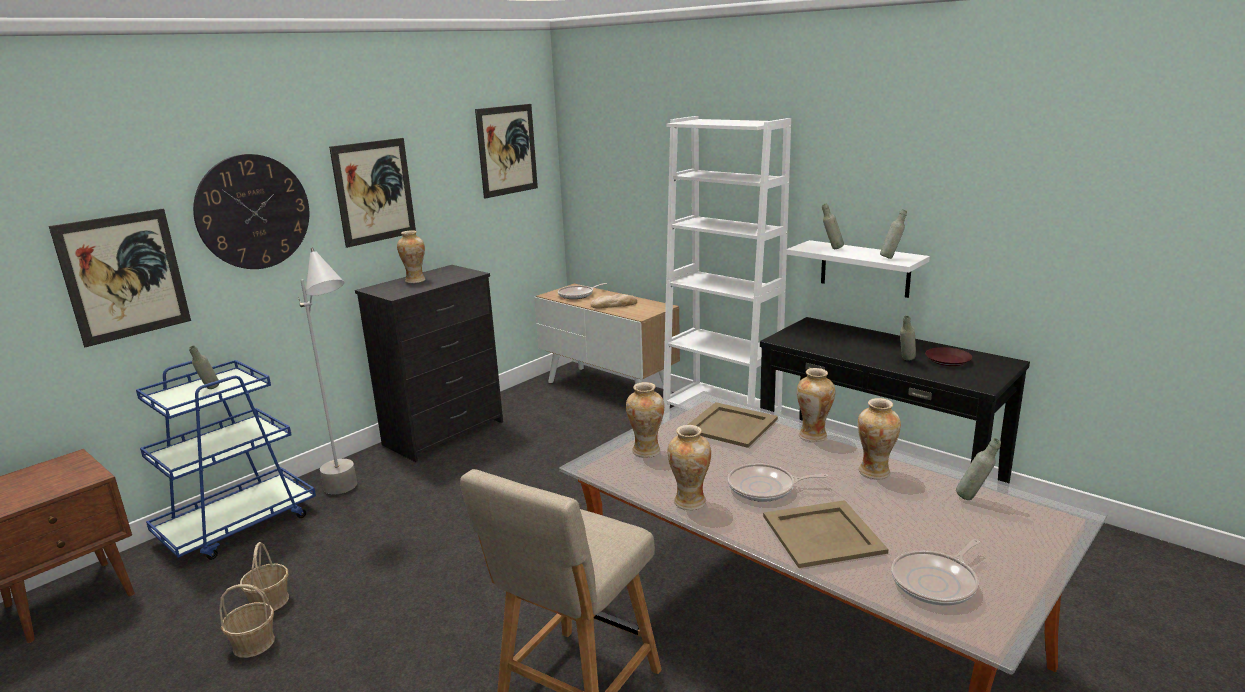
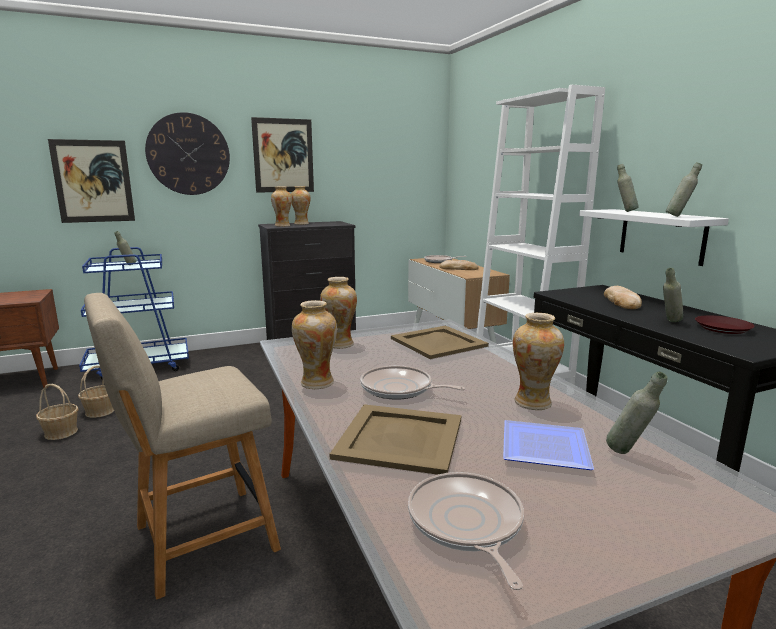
camera: 25 degrees right, 5 degrees down
(351, 496) = (216, 366): grey floor lamp -> none
(507, 150) = (400, 142): picture -> none
(813, 436) = (506, 363): vase -> vase (282, 226)
(847, 340) = (622, 302): none -> bread
(921, 512) = (542, 449): none -> plate
(936, 582) = (466, 524): frying pan -> frying pan turned 90 degrees clockwise

